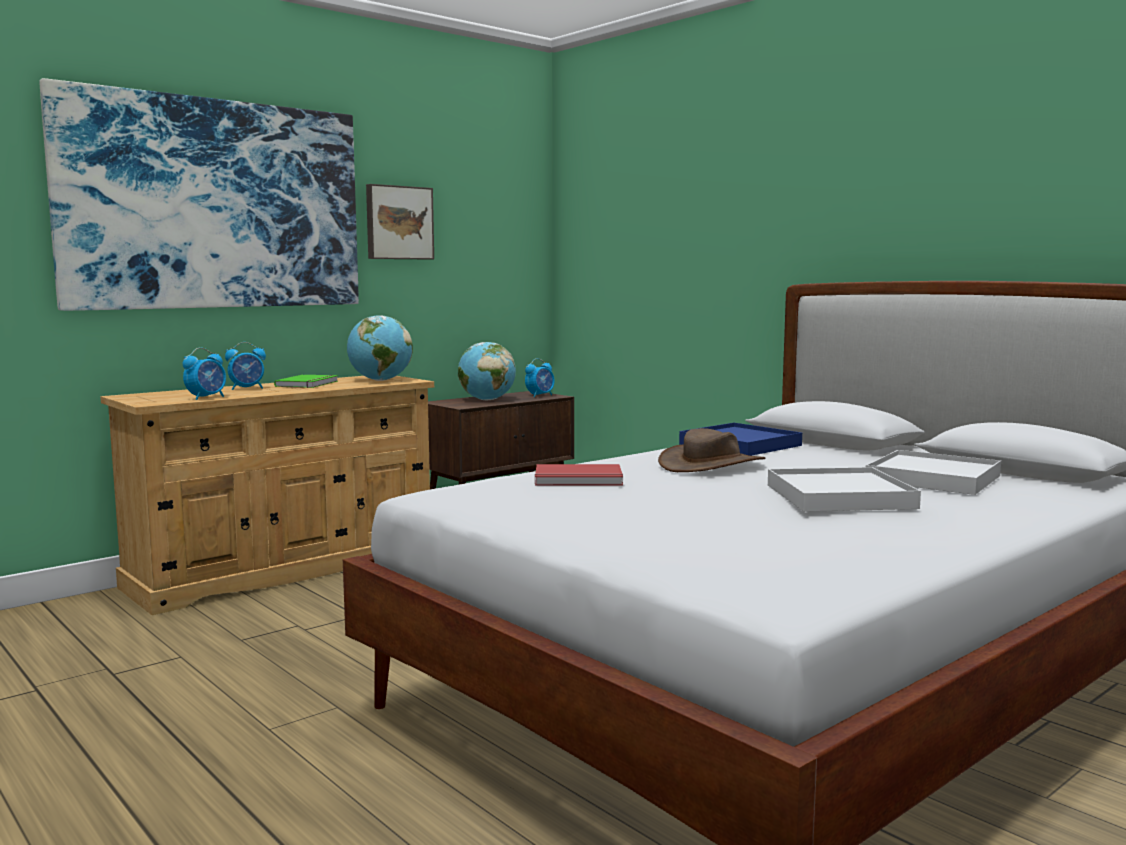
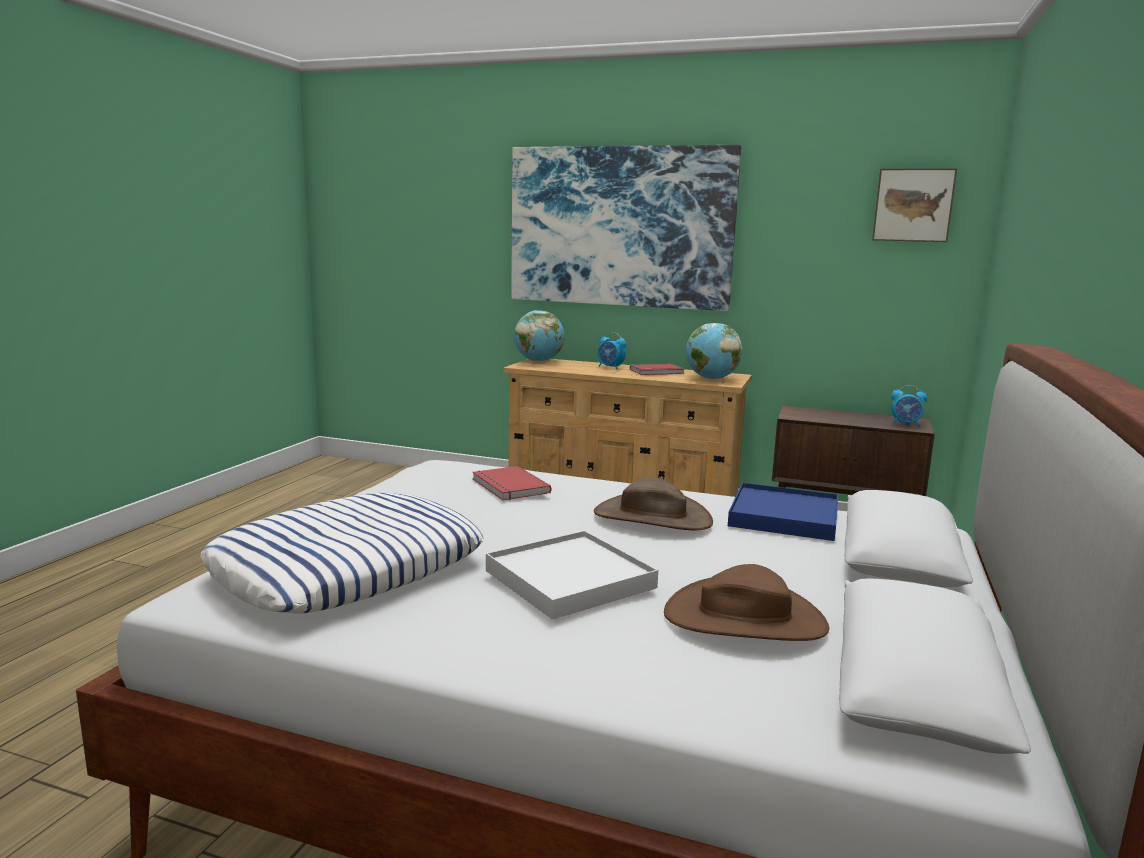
camera: 60 degrees right, 5 degrees up
(207, 398) = (558, 369): alarm clock -> none
(309, 384) = (657, 372): green book -> red book
(398, 223) = (783, 240): picture -> picture (913, 205)
(487, 400) = (839, 416): globe -> globe (538, 361)
(751, 548) = (348, 568): none -> pillow
(933, 478) = (745, 619): white tray -> brown hat

